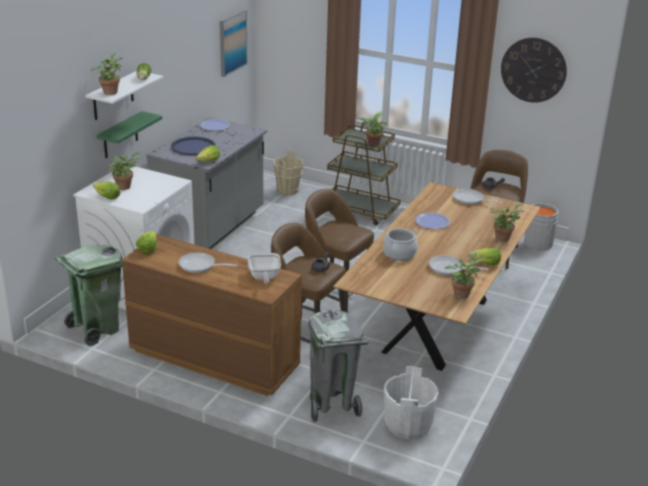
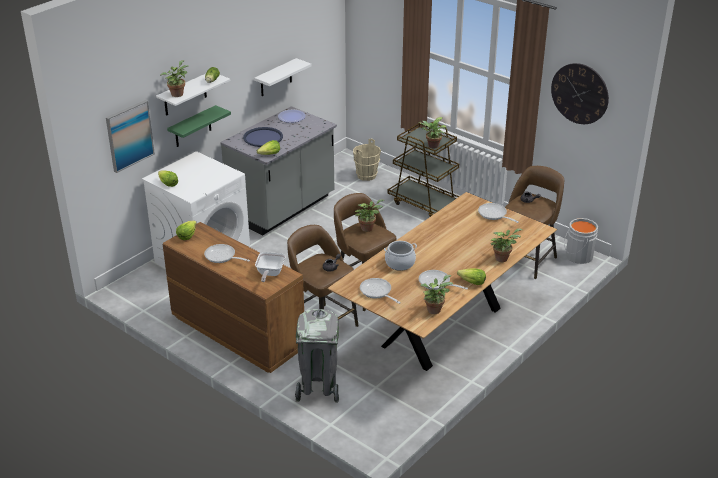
camera: 15 degrees right, 5 degrees up
(96, 329) = (152, 293): green trash can -> none
(125, 186) = (186, 174): potted plant -> potted plant (368, 228)
(195, 84) = (276, 78): none -> white shelf
(232, 43) = (319, 38): picture -> picture (129, 135)
(390, 284) = (377, 292): none -> frying pan
(408, 424) = (374, 415): white bucket -> none
(432, 222) = (446, 234): plate -> none

